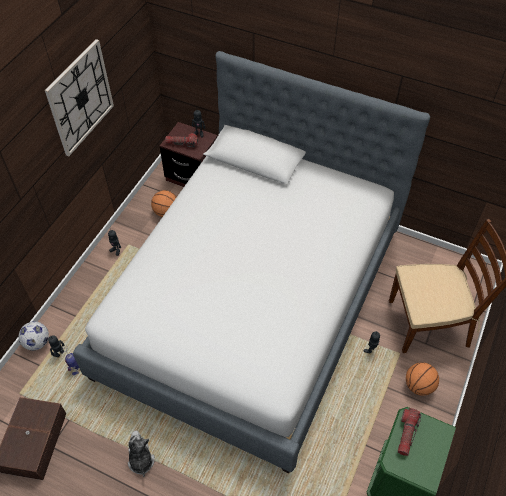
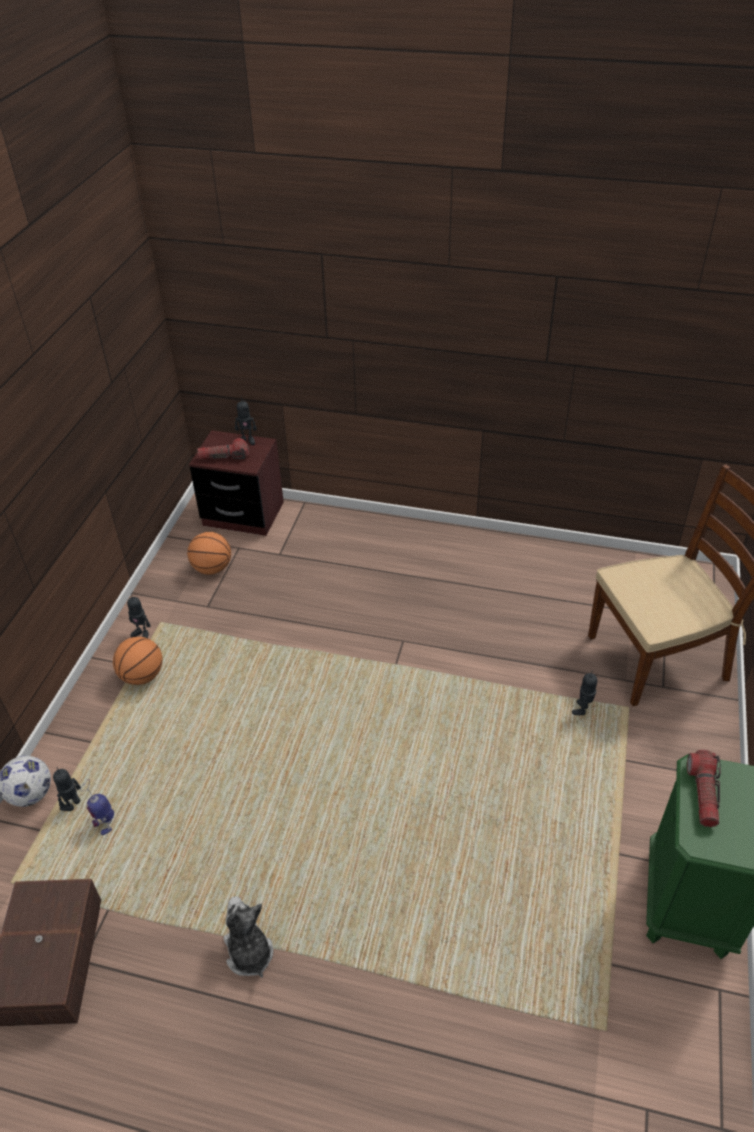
camera: 10 degrees left, 10 degrees down
(80, 98) = (66, 371): wall clock -> none
(253, 301) = (380, 672): bed -> none
(419, 385) = (672, 749): basketball -> basketball (142, 676)

